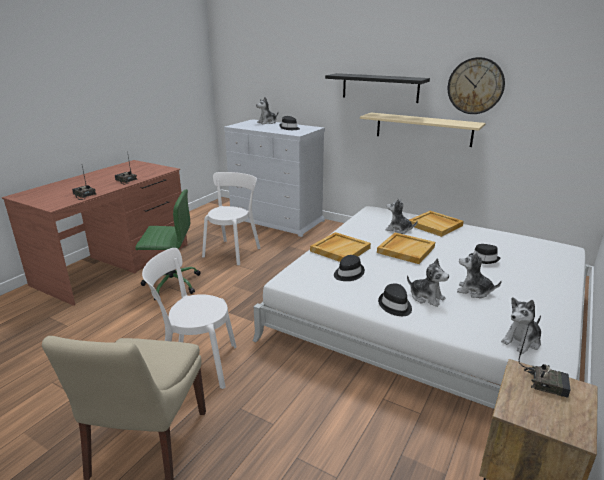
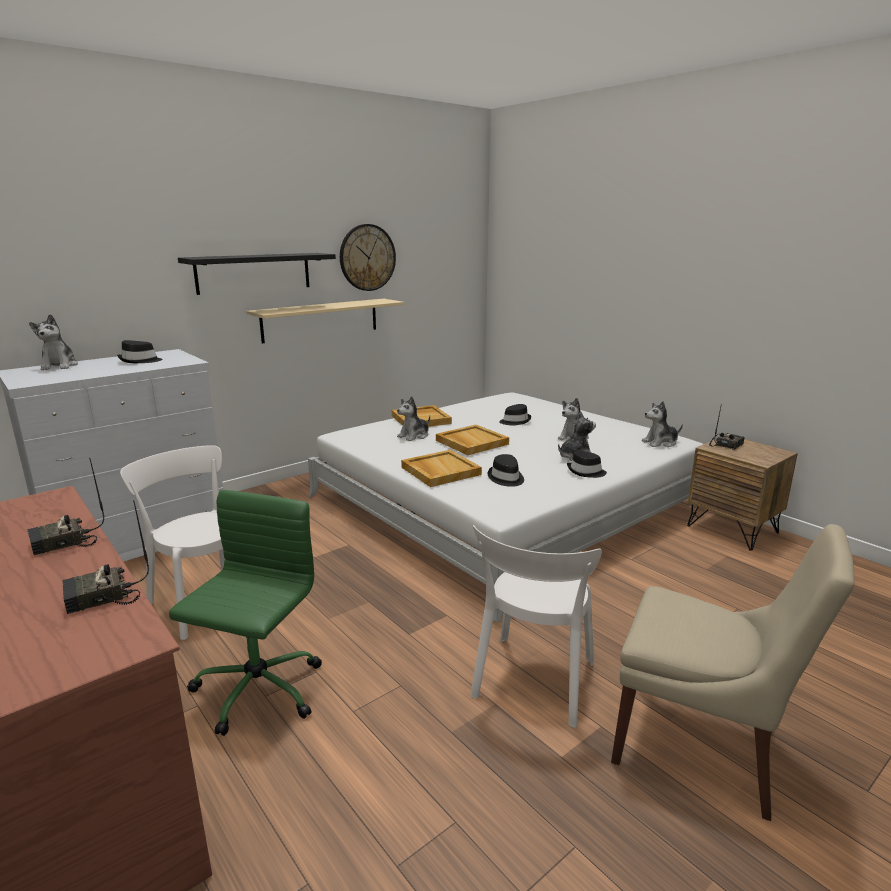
camera: 70 degrees left, 5 degrees down
(522, 341) = (660, 443): plush toy -> plush toy turned 90 degrees clockwise

